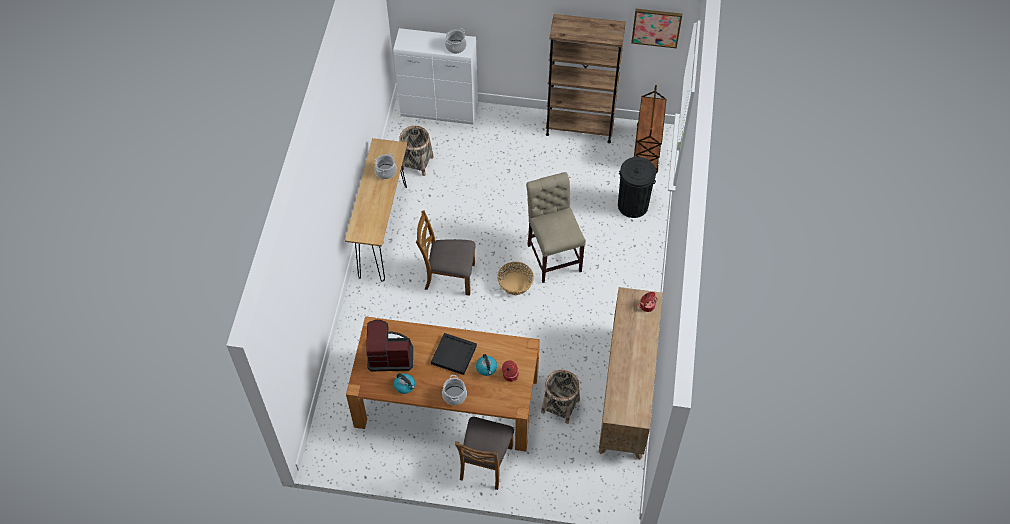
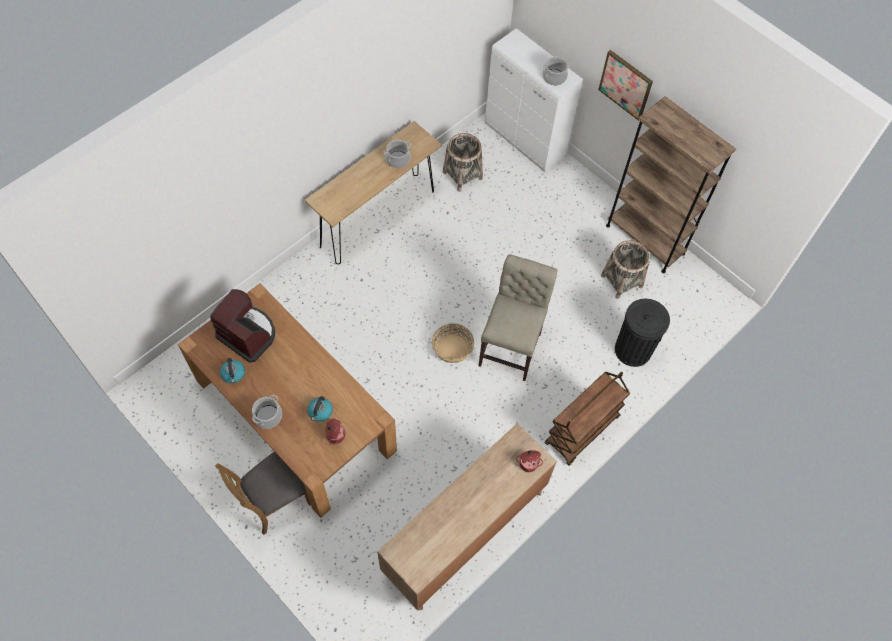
camera: 35 degrees right, 5 degrees up
(449, 276) = (398, 299): brown chair -> none
(453, 354) = (303, 376): black tray -> none
(560, 406) = (390, 498): basket -> basket (621, 281)
(647, 150) = (695, 304): brown cart -> brown cart (582, 431)
(656, 27) = (768, 176): picture -> picture (626, 84)

